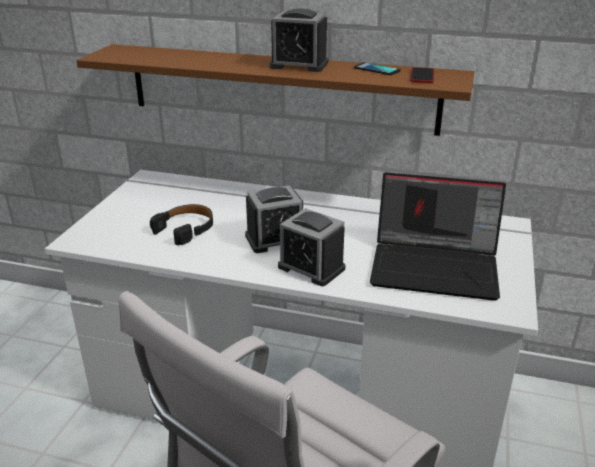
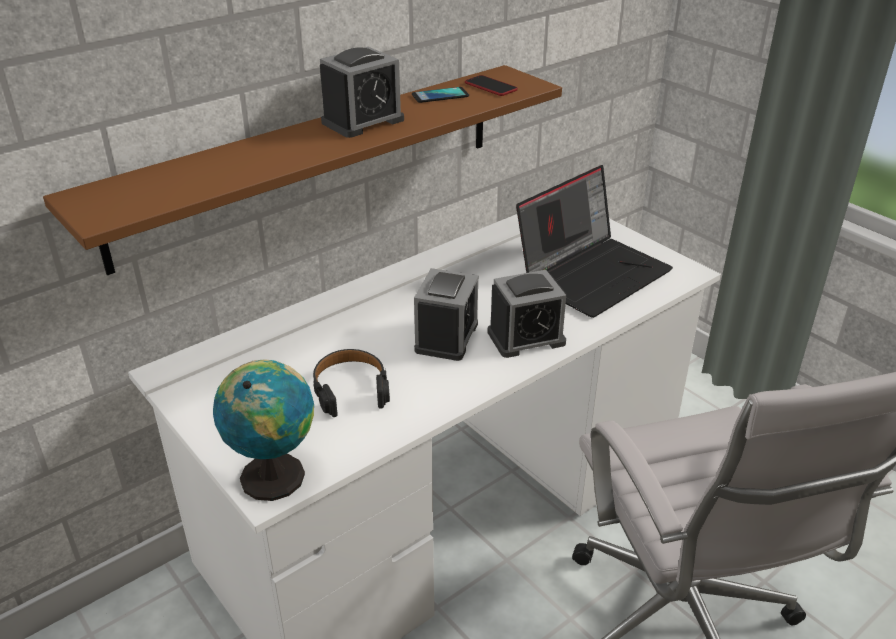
camera: 55 degrees left, 5 degrees up
(90, 237) = (274, 474): none -> globe

